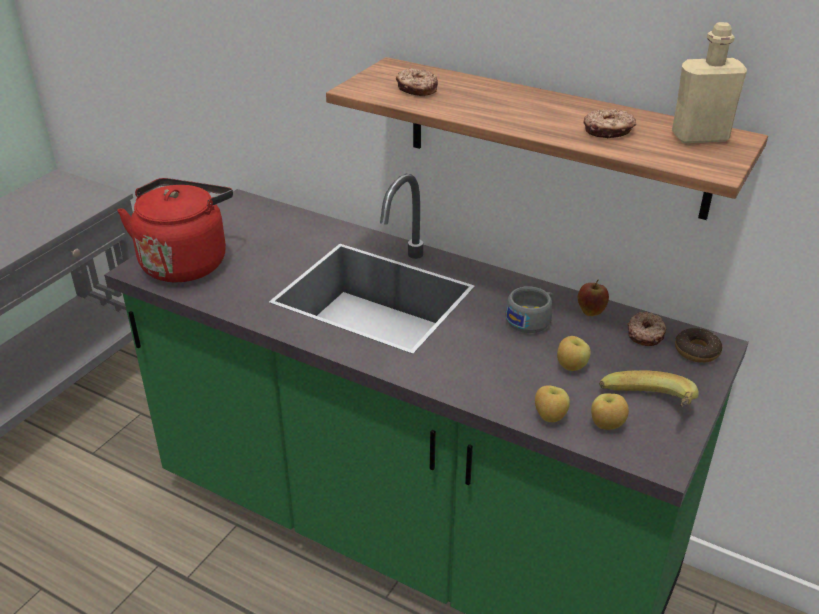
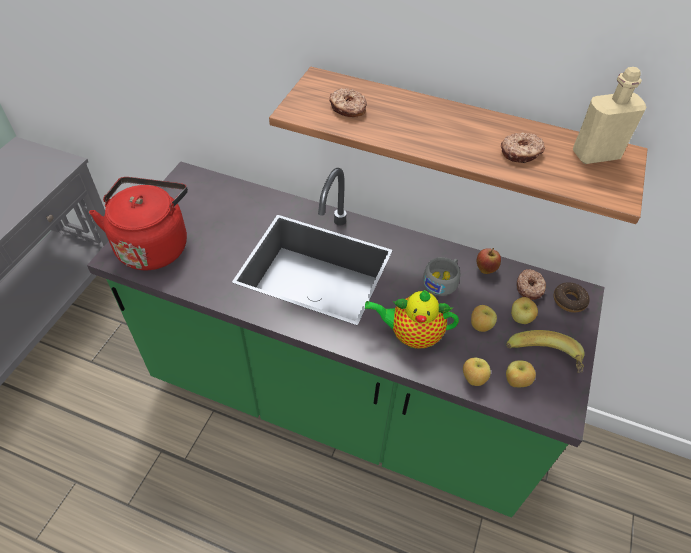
camera: 10 degrees left, 15 degrees up
(479, 368) = (411, 335): none -> teapot
(626, 364) = (520, 319): none -> apple

